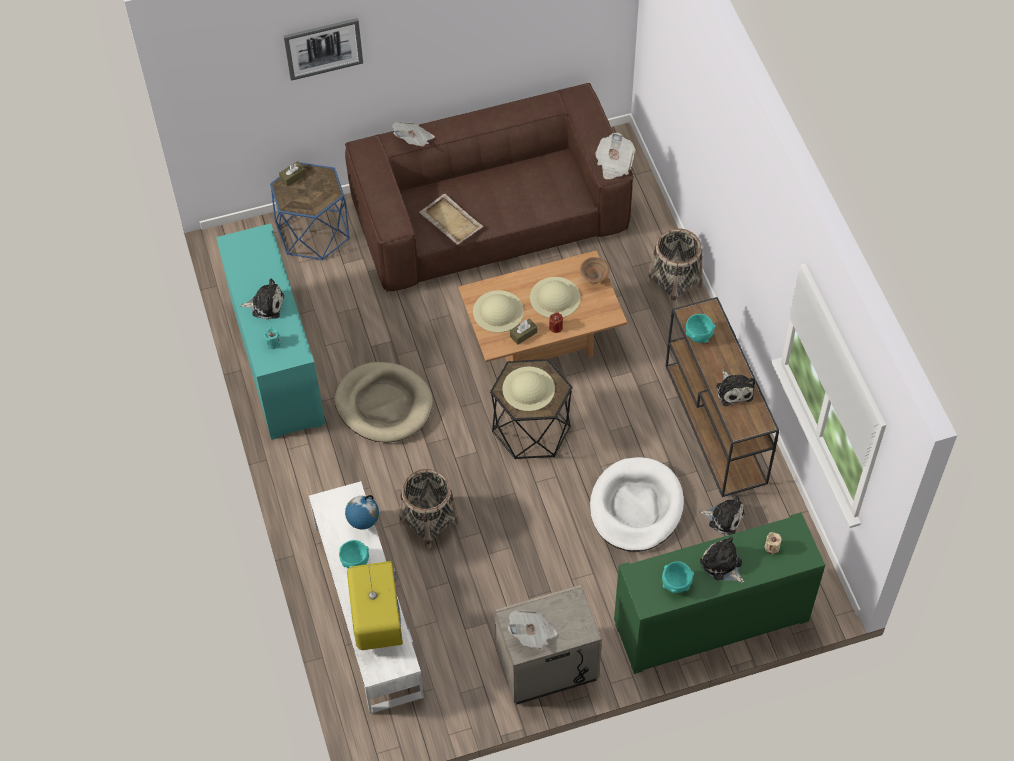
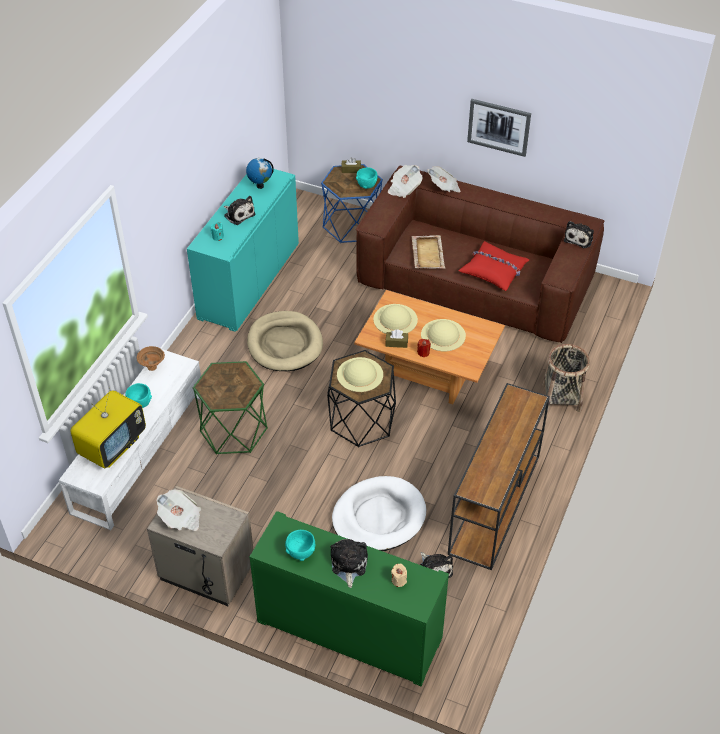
camera: 40 degrees right, 10 degrees down
(323, 48) = (398, 67): picture -> picture (499, 127)
(363, 524) = (171, 386): globe -> globe (260, 185)
(429, 522) = (234, 430): basket -> green side table
(527, 198) = (494, 270): none -> red pillow
(594, 279) = (482, 341): brown bowl -> brown bowl (152, 367)
(614, 164) = (567, 275): newspaper -> newspaper (404, 188)
(698, 335) = (507, 411): turquoise bowl -> turquoise bowl (367, 185)
(734, 390) = (494, 462): plush toy -> plush toy (579, 238)

